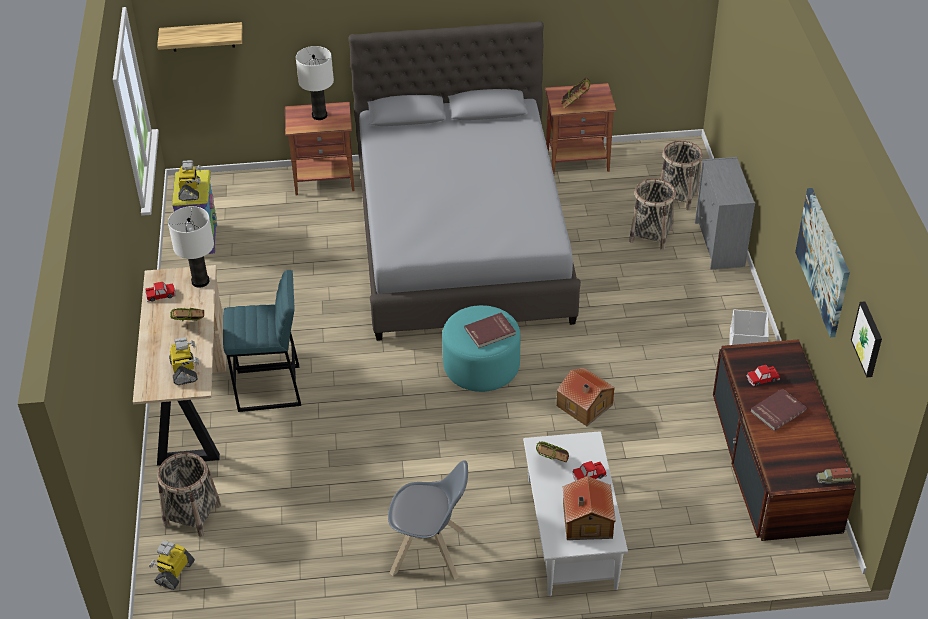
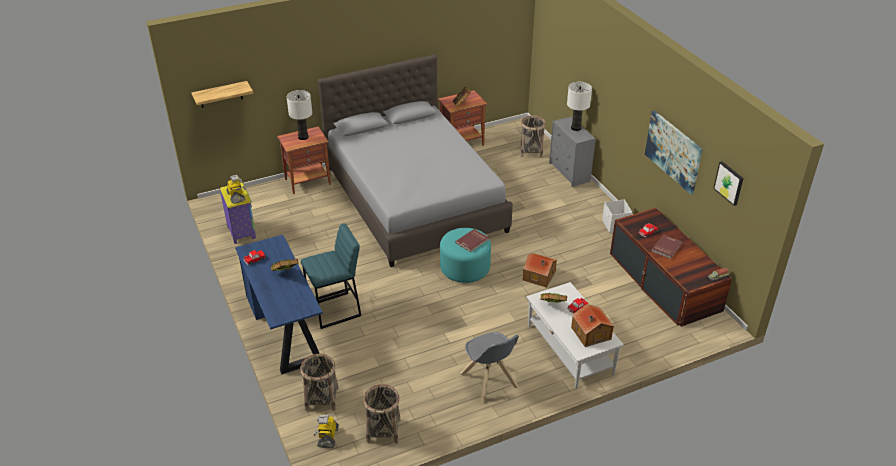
camera: 20 degrees left, 5 degrees down
(185, 371) = (296, 301): toy robot -> none
(190, 400) = (284, 329): beige desk -> blue desk
(200, 281) = (278, 246): white table lamp -> white table lamp (576, 128)
(430, 552) = (489, 382): grey chair -> grey chair turned 75 degrees clockwise
(651, 235) = (527, 175): basket -> basket (383, 430)

